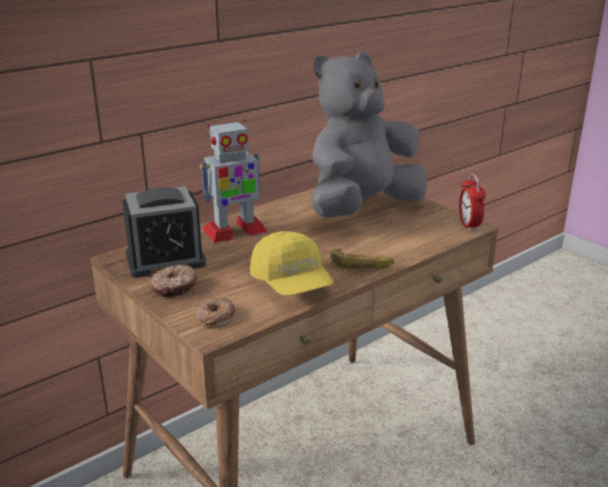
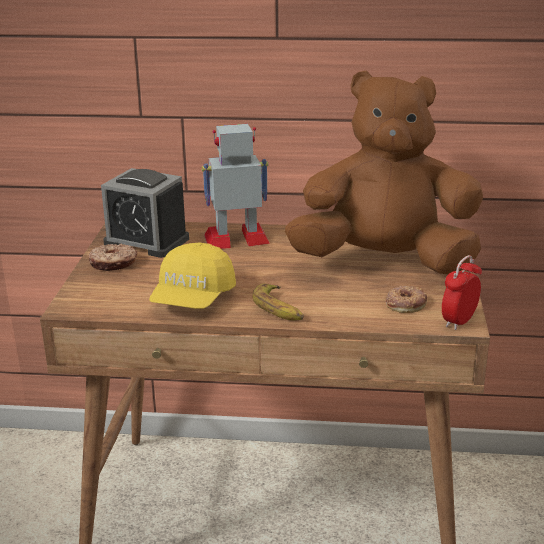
camera: 45 degrees right, 0 degrees up
(215, 316) = (96, 297): donut -> donut (405, 303)
(234, 231) = (237, 239): toy robot -> toy robot turned 150 degrees clockwise
(361, 208) = (385, 262): grey plush toy -> brown plush toy

